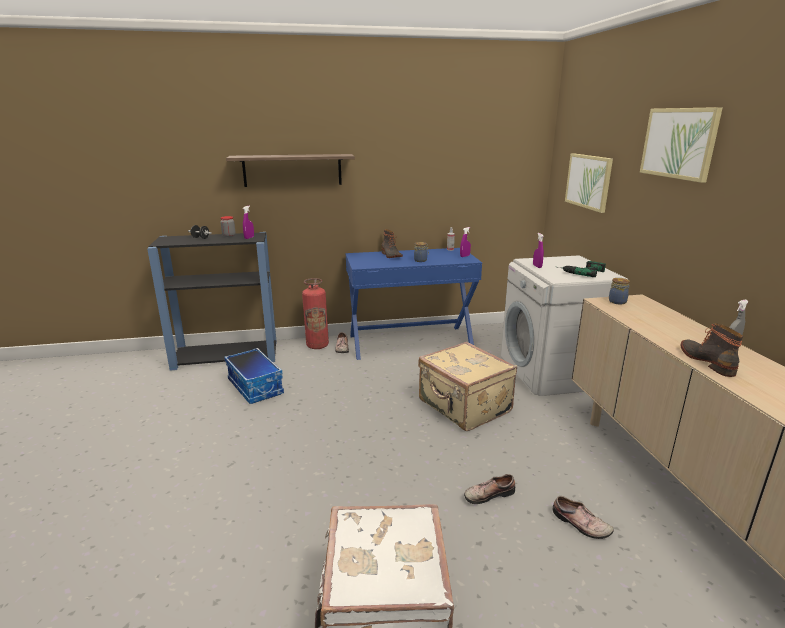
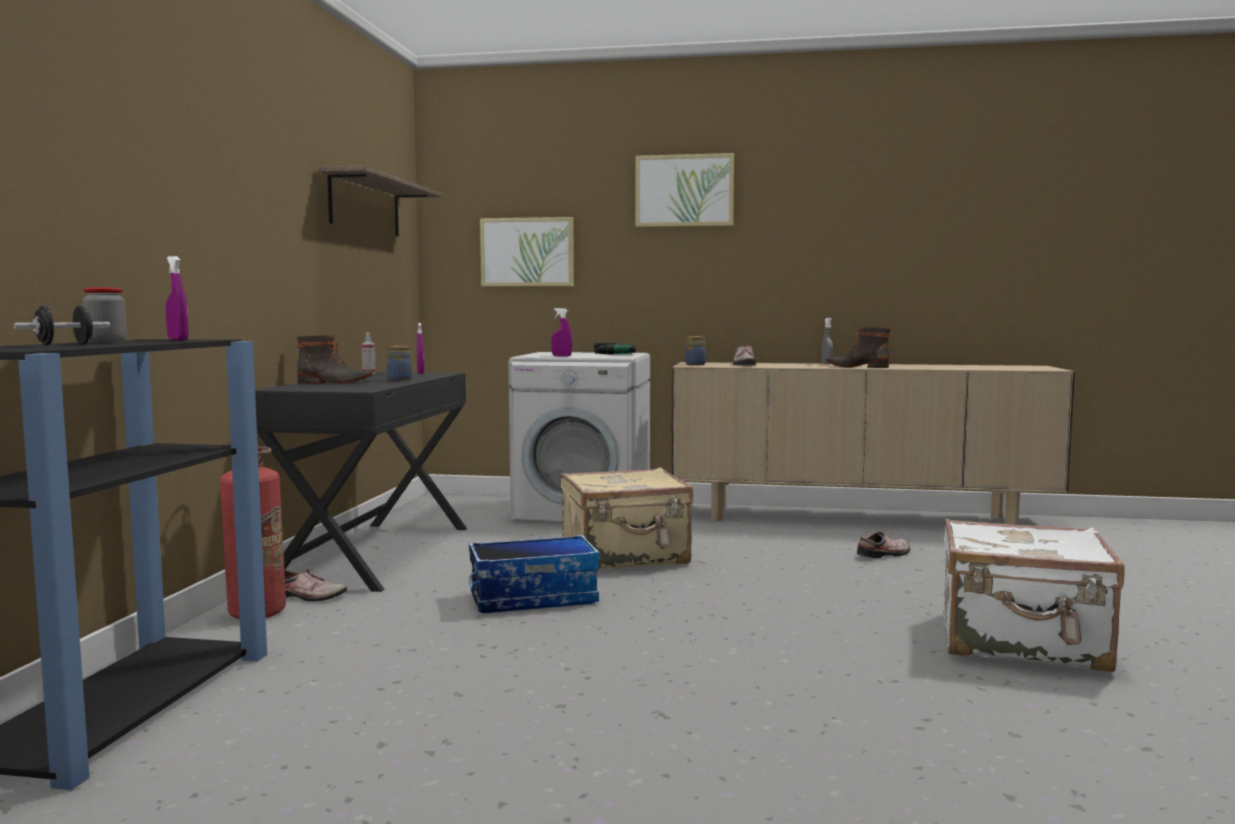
camera: 70 degrees left, 15 degrees down
(256, 387) = (365, 679): storage box -> storage box (534, 598)
(292, 170) = (167, 193): shelf -> shelf (365, 206)
(410, 342) = (374, 553): blue desk -> black desk
(488, 494) = (824, 575): shoe -> shoe (742, 364)

